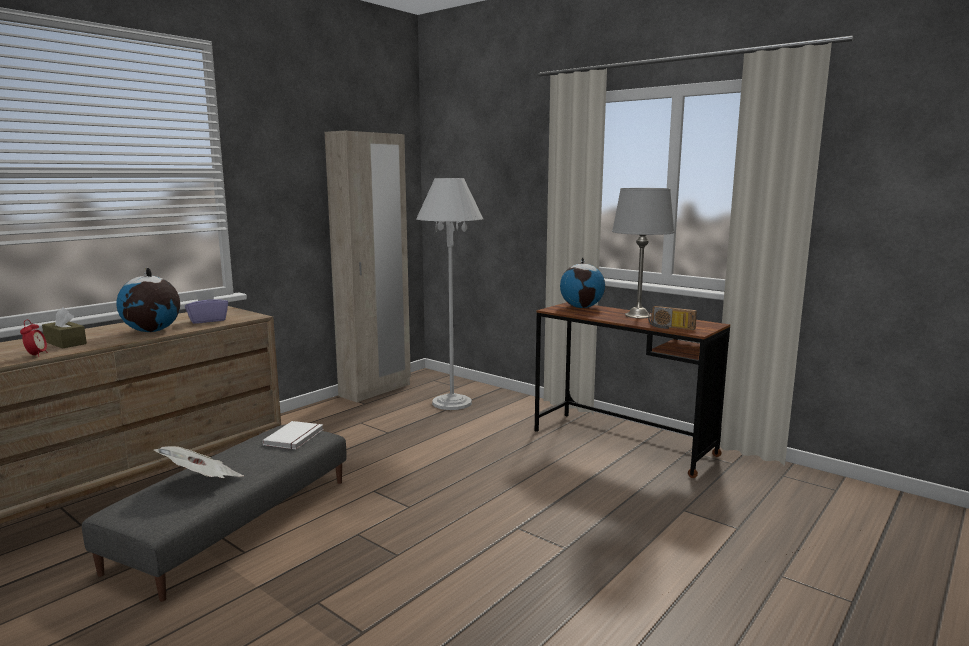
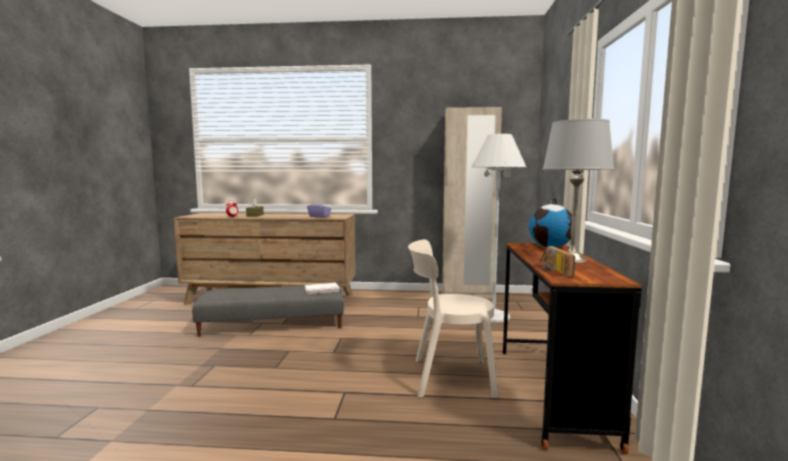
camera: 55 degrees right, 5 degrees down
(152, 331) = (288, 216): globe -> none
(202, 481) = (253, 292): newspaper -> none
(550, 469) = (448, 377): none -> beige chair

